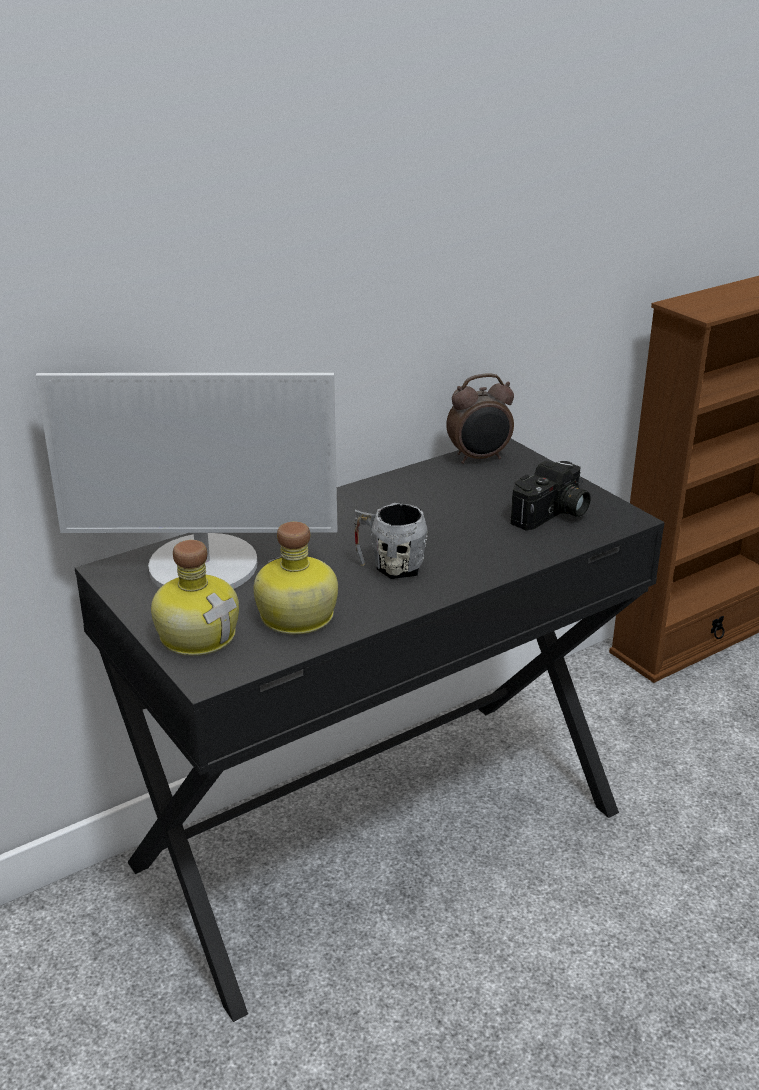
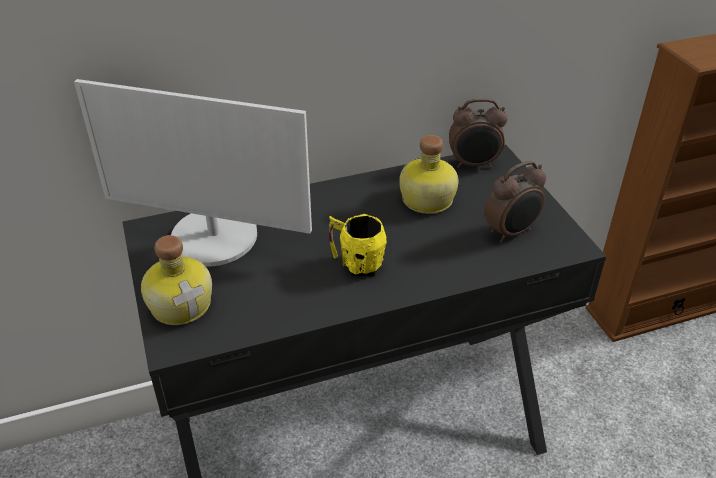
camera: 15 degrees right, 10 degrees up
(295, 617) = (261, 300): bottle -> bottle (426, 200)
(390, 567) = (356, 263): grey mug -> yellow mug
(552, 515) = (511, 232): camera -> alarm clock

